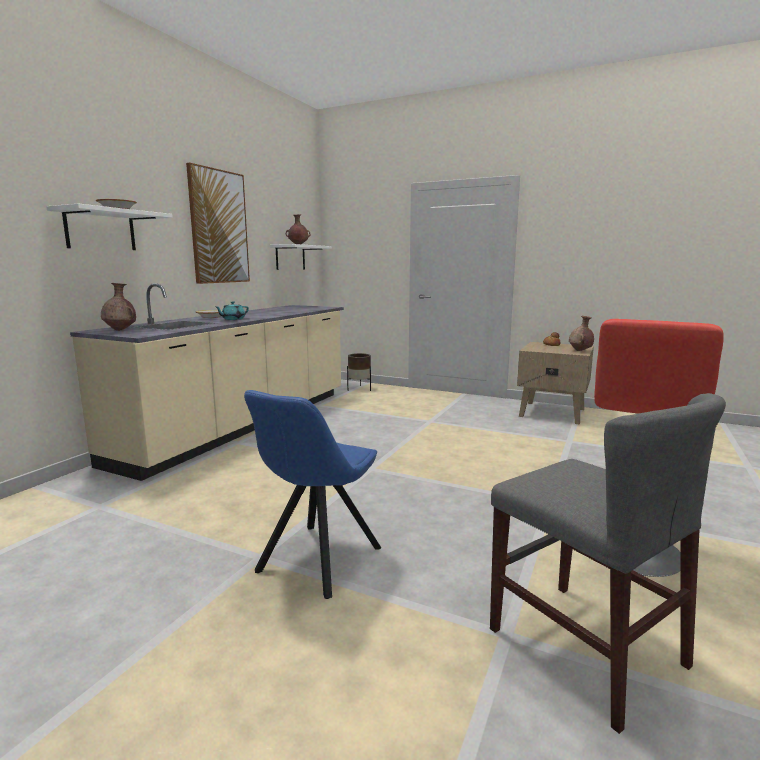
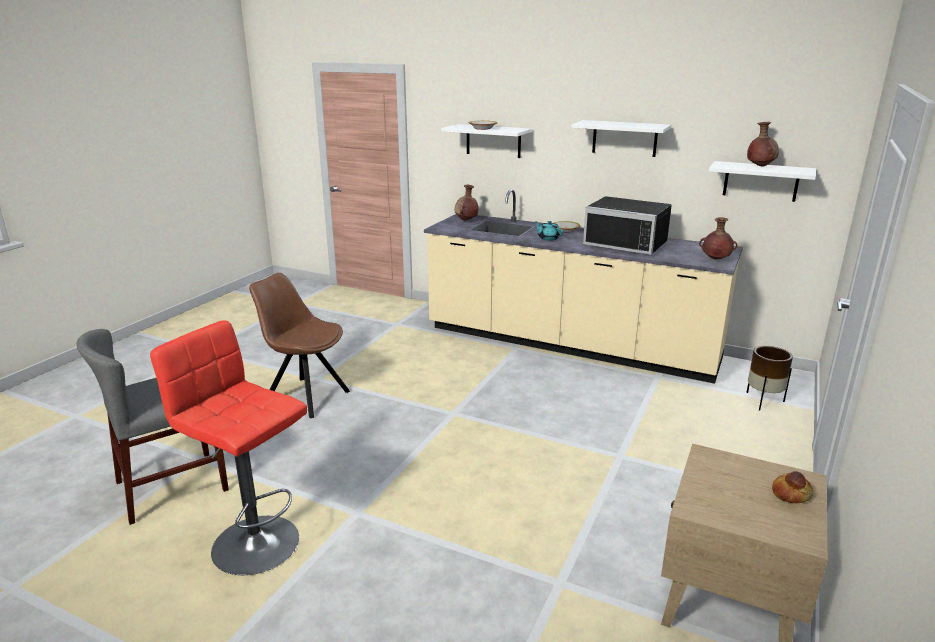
camera: 90 degrees right, 10 degrees up
(219, 227) = (624, 138): picture -> white shelf
(268, 312) = (627, 243): none -> black microwave
(318, 559) = (306, 397): blue chair -> brown chair
(580, 351) = (724, 516): brown vase -> brown vase (715, 259)

